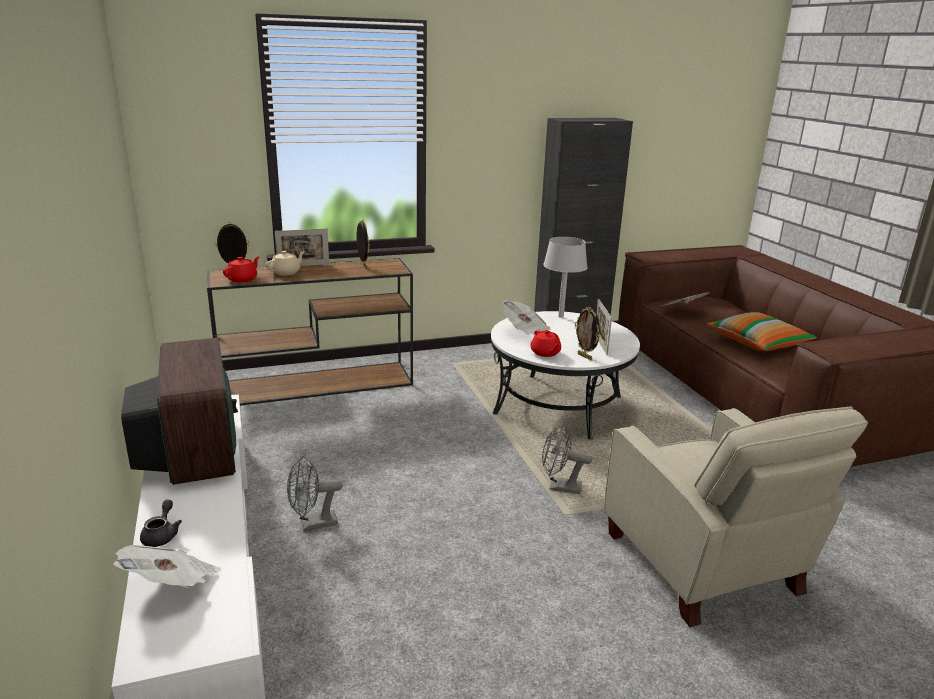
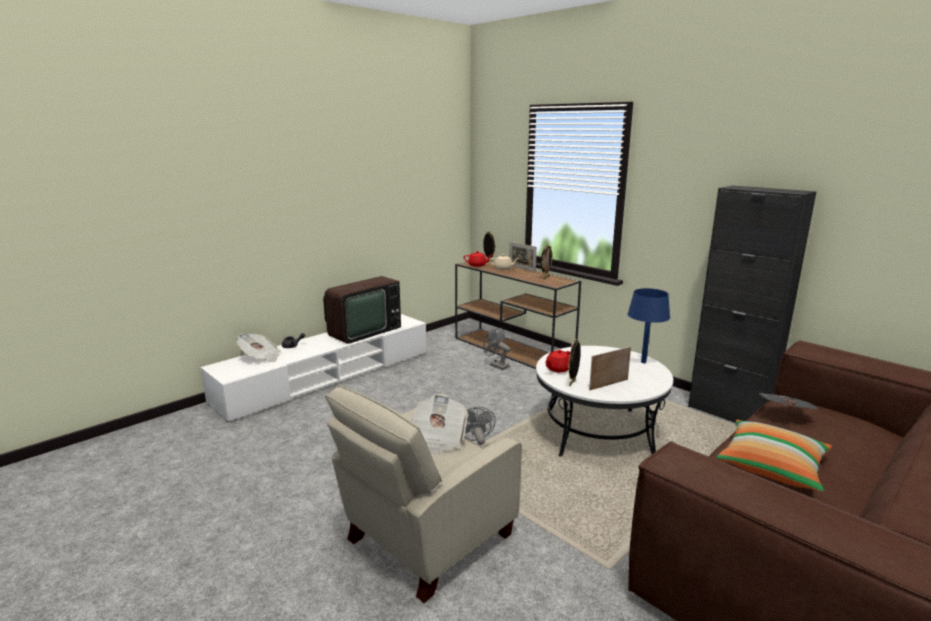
camera: 65 degrees right, 5 degrees down
(313, 524) = (369, 391): grey fan -> grey fan (496, 365)
(526, 334) = (584, 357): newspaper -> newspaper (438, 439)
(561, 316) = (643, 362): grey table lamp -> blue table lamp

